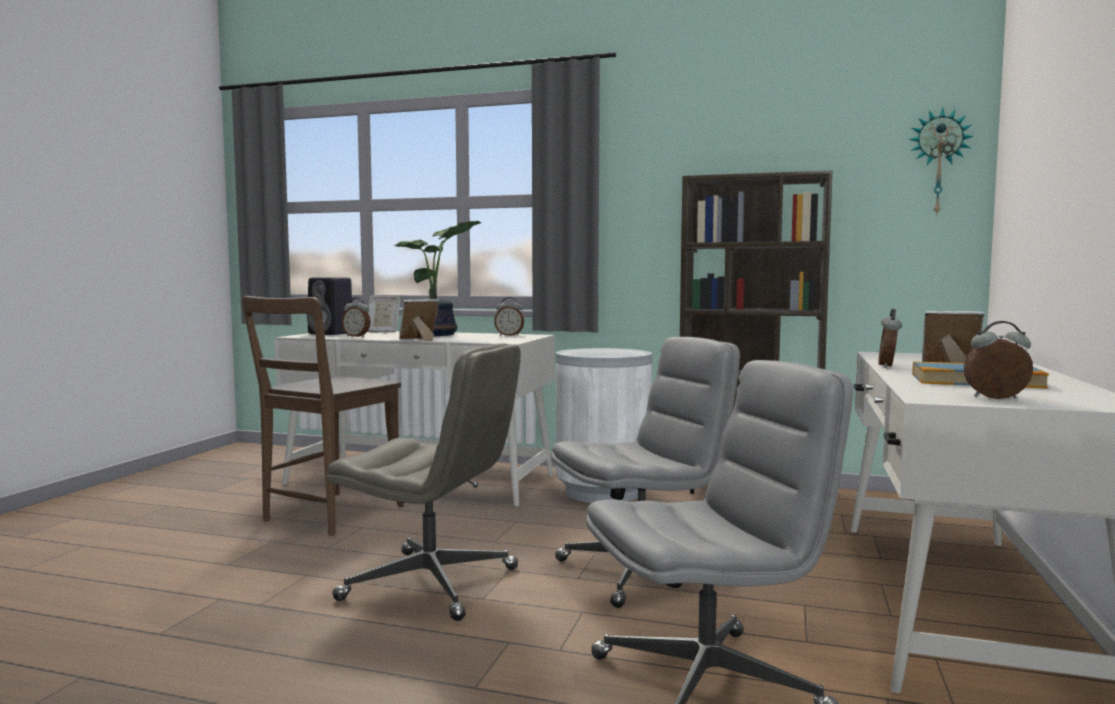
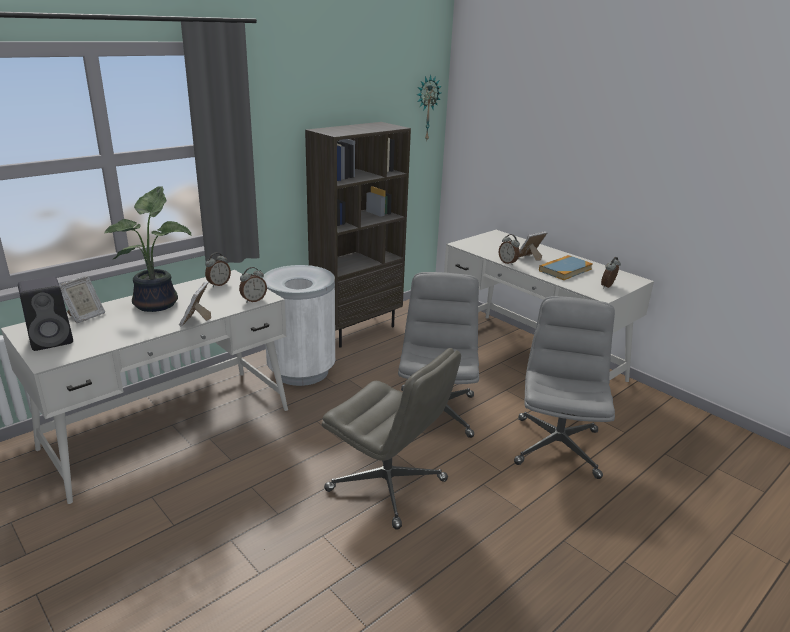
camera: 60 degrees left, 20 degrees up
(328, 515) = (201, 496): brown chair -> none
(357, 336) = (112, 336): alarm clock -> alarm clock (253, 300)
(432, 584) = (388, 486): grey office chair -> grey office chair turned 75 degrees clockwise

